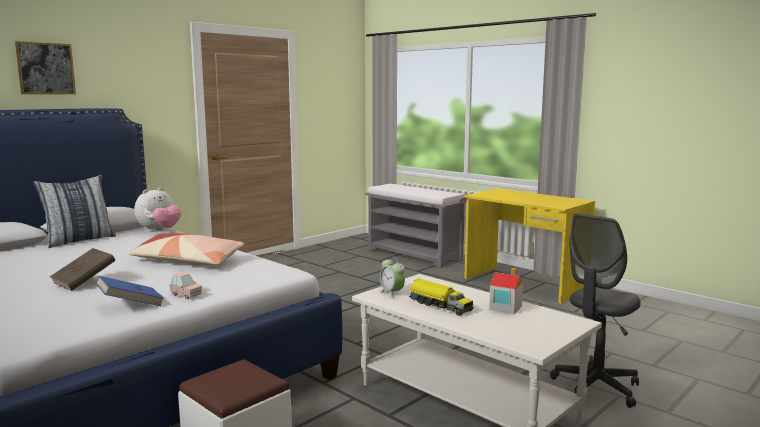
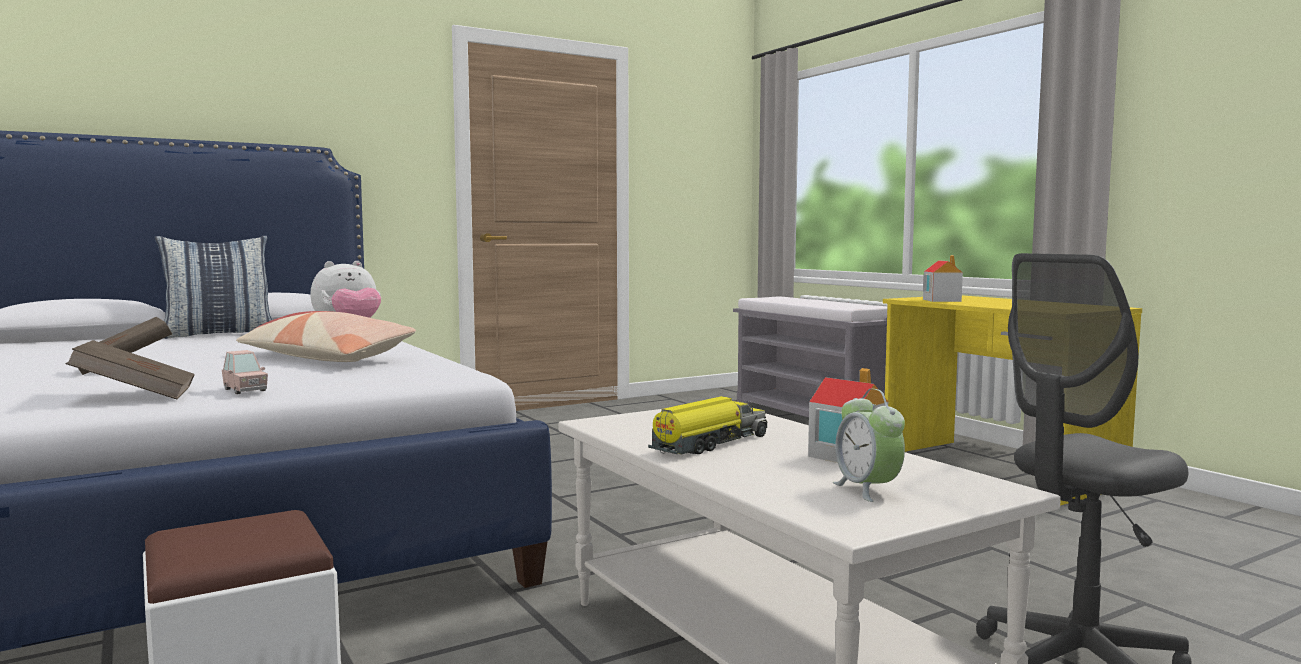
camera: 15 degrees right, 5 degrees down
(45, 68) = (218, 83): picture -> none
(130, 305) = (136, 396): blue book -> brown book
(392, 293) = (636, 422): alarm clock -> alarm clock (867, 490)
(439, 305) = (709, 444): toy truck -> toy truck turned 105 degrees counterclockwise
(496, 196) = (941, 300): none -> toy house

